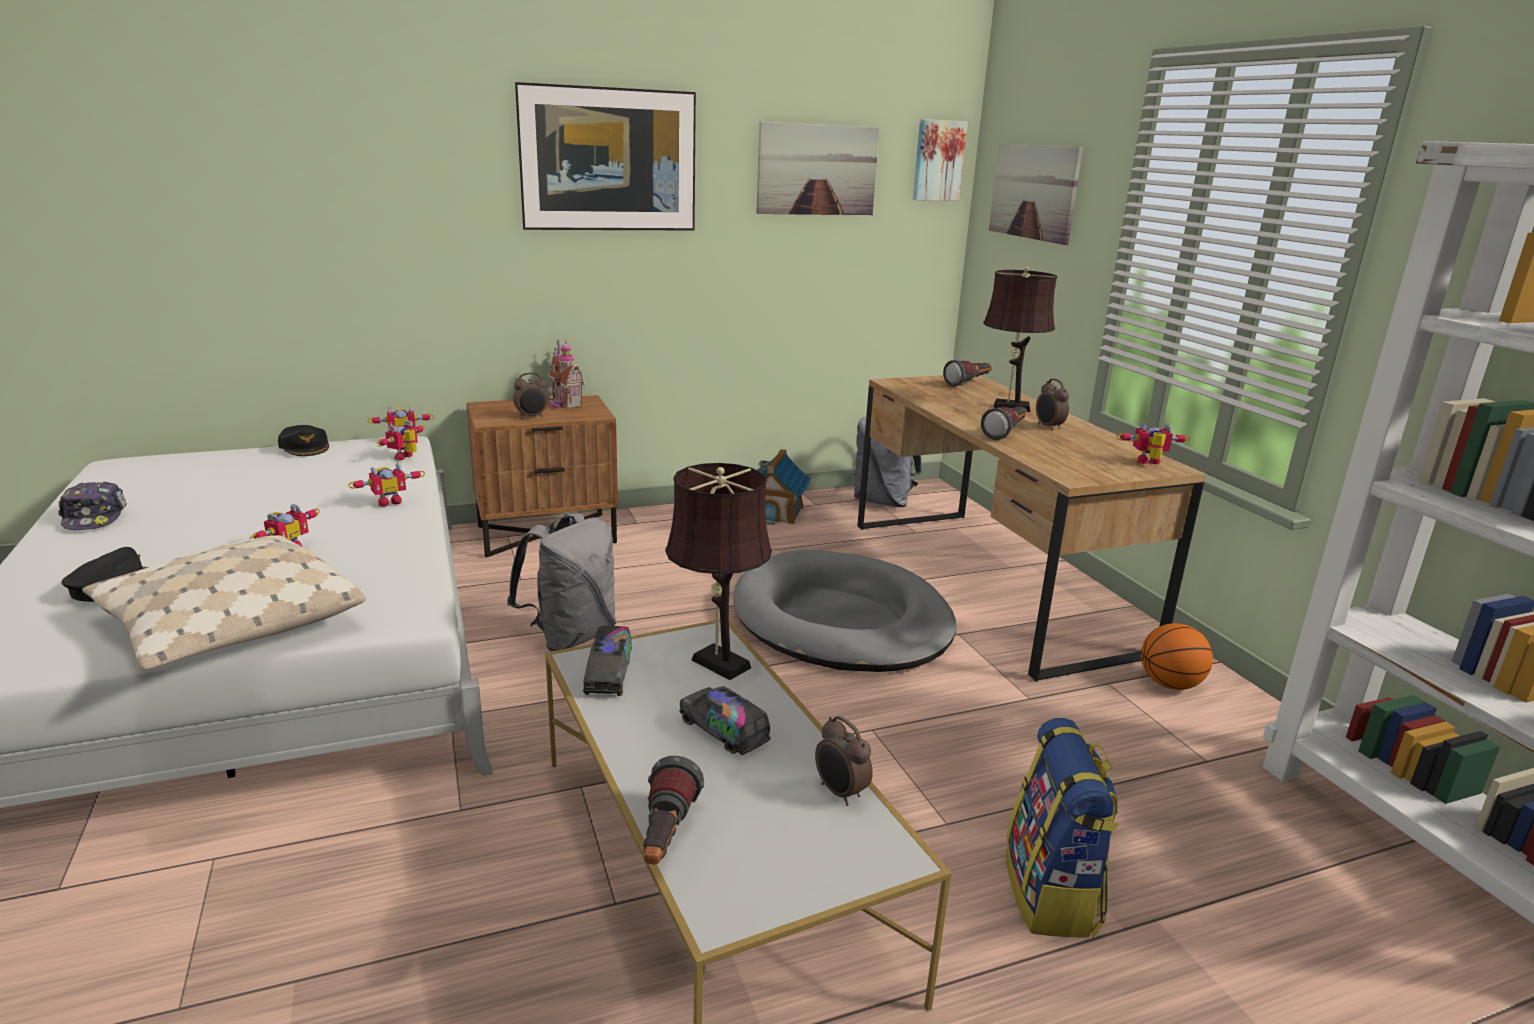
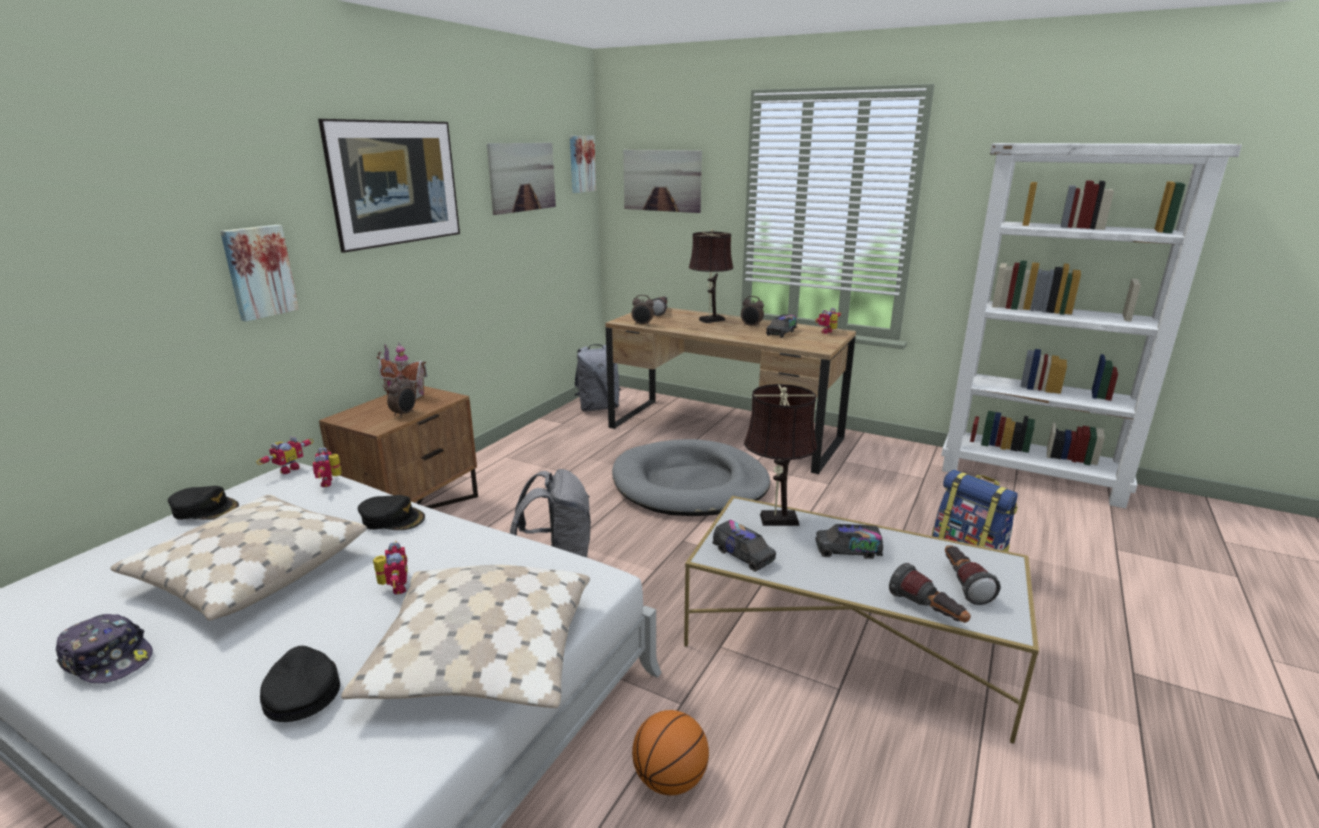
camera: 40 degrees left, 0 degrees up
(246, 498) = (249, 571): none -> beige pillow
(389, 502) = (392, 519): toy robot -> black cap
(422, 235) = (259, 272): none -> picture
(775, 512) = (547, 437): toy house -> none
(840, 793) = (939, 549): alarm clock -> alarm clock (642, 325)
(1006, 433) = (743, 335): flashlight -> flashlight (962, 584)
(1070, 445) = (781, 333): none -> toy truck
(1169, 684) = (864, 451): basketball -> basketball (670, 779)

